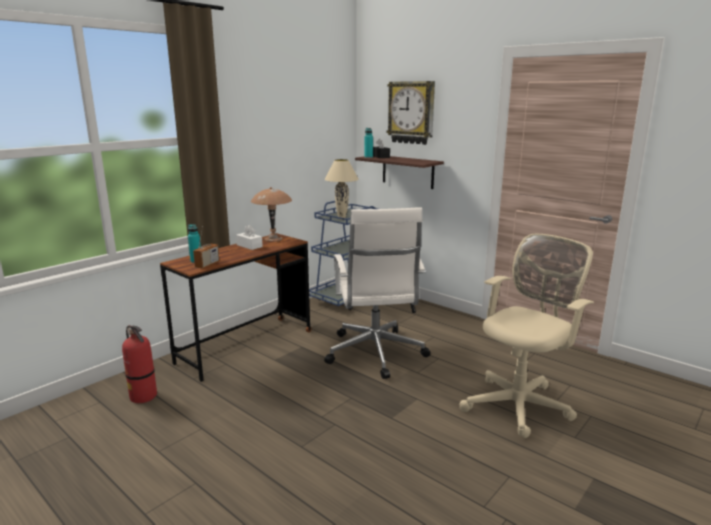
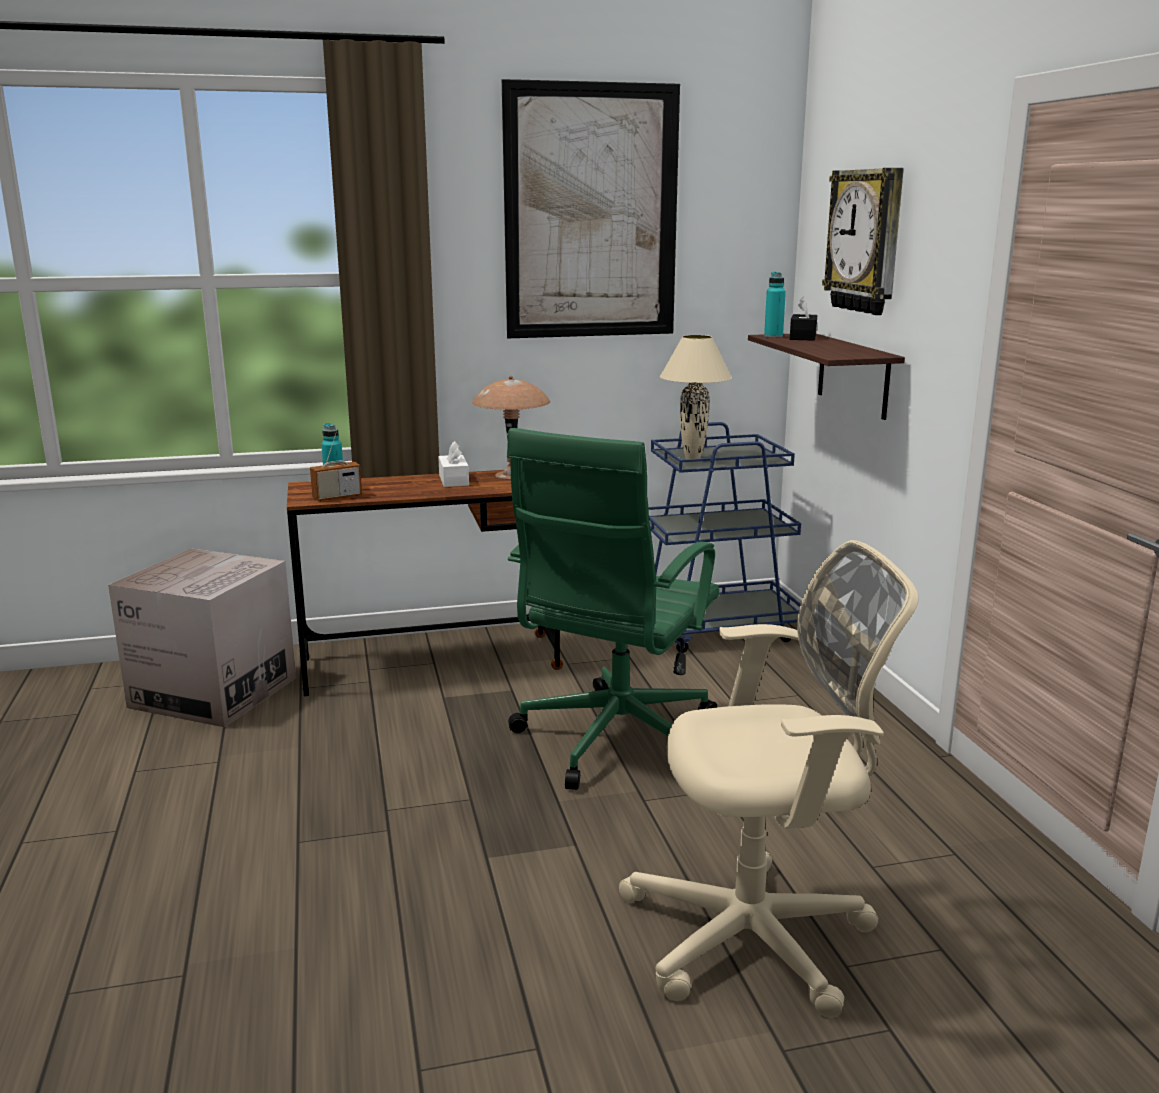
camera: 35 degrees right, 0 degrees up
(144, 396) = (214, 692): fire extinguisher -> cardboard box
(282, 101) = (591, 213): none -> picture
(375, 354) = (615, 742): white office chair -> green office chair

